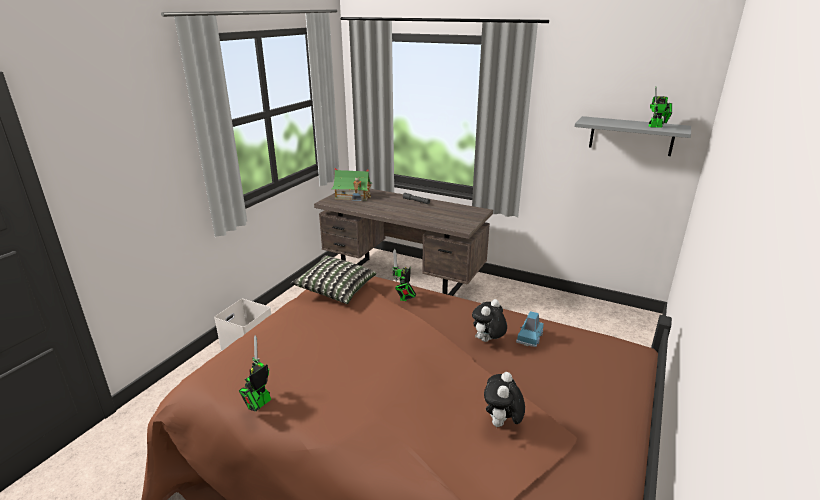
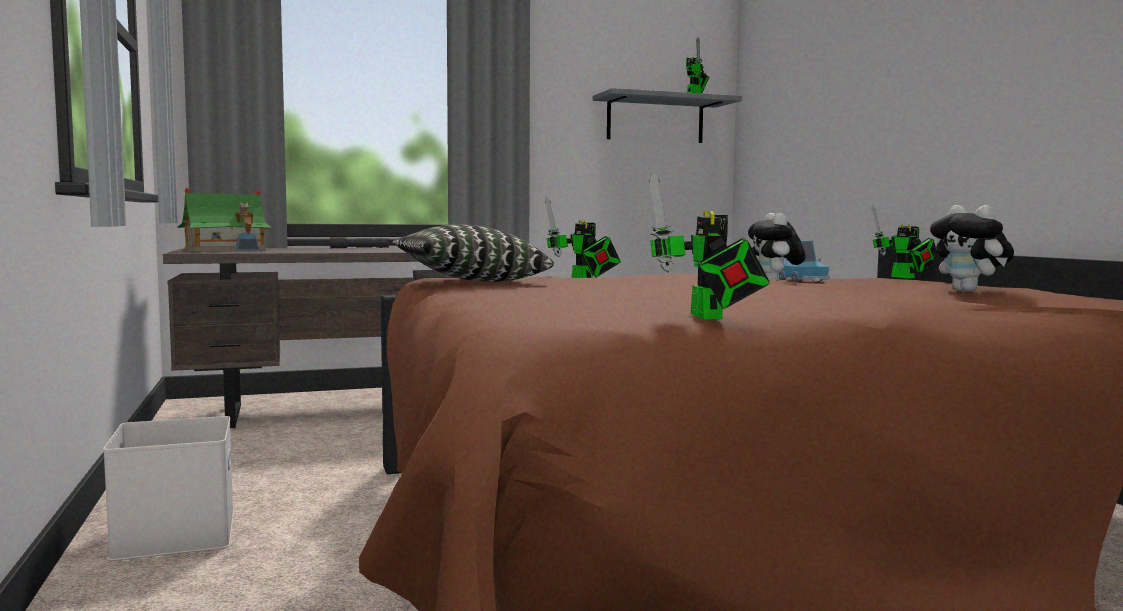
camera: 45 degrees left, 20 degrees down
(643, 354) = (906, 277): none -> toy robot

